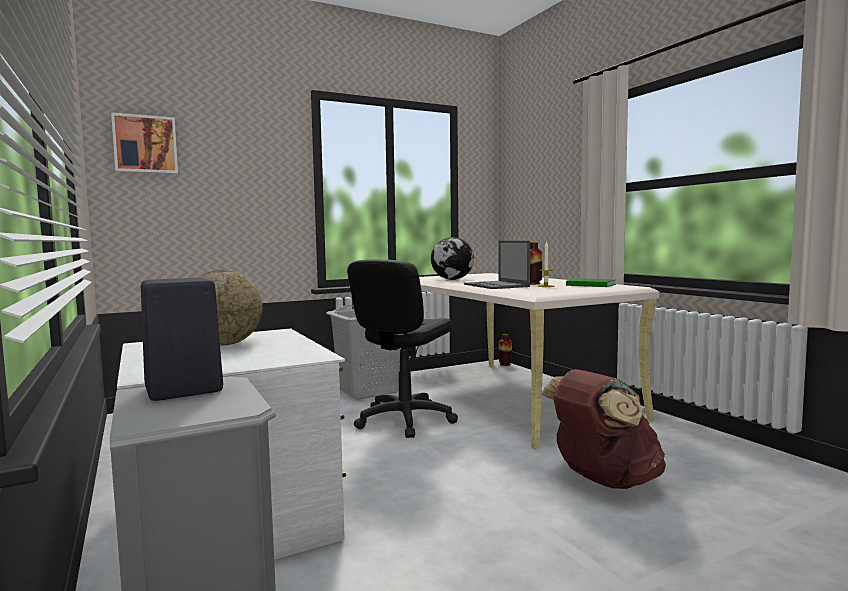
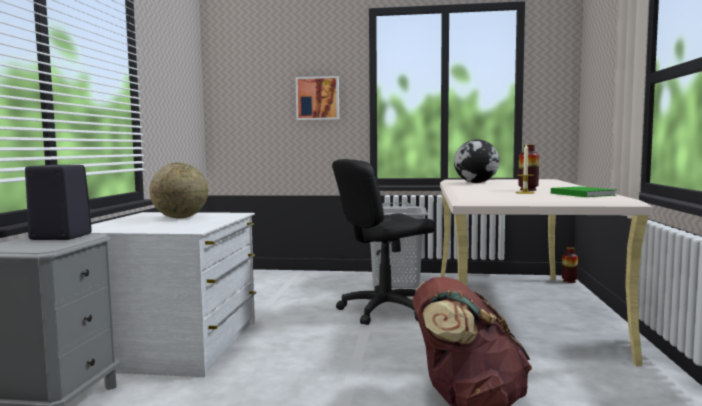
camera: 35 degrees right, 0 degrees up
(145, 144) = (240, 69): picture -> picture (318, 98)
(496, 285) = (481, 189): laptop -> none

